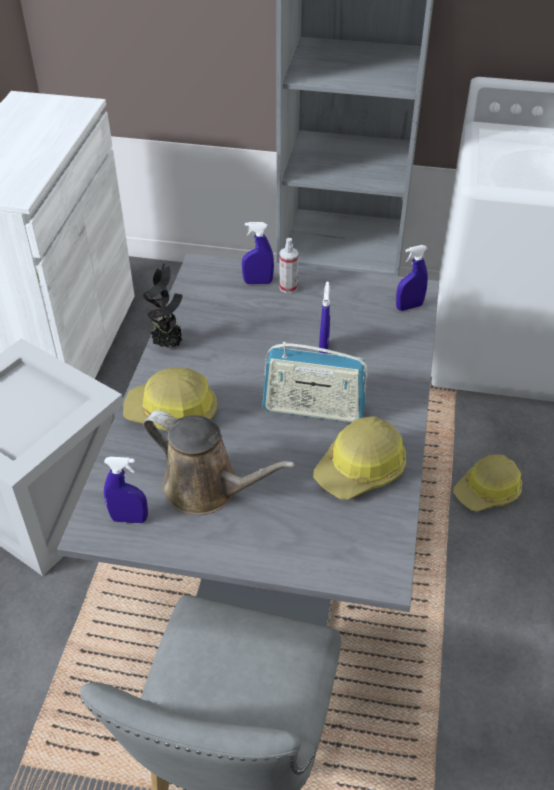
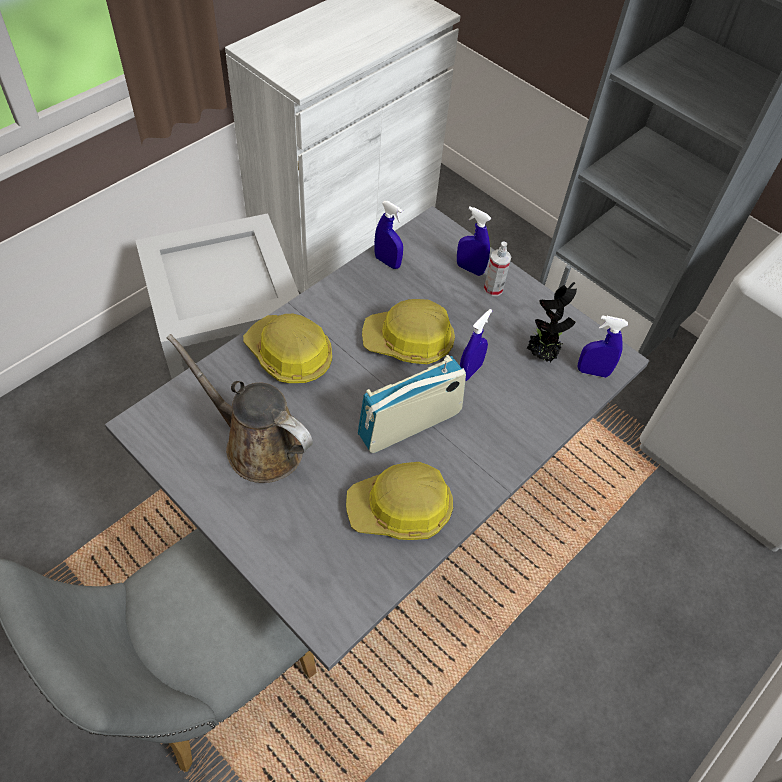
camera: 30 degrees right, 10 degrees up
(129, 519) = (176, 432): blue spray bottle -> blue spray bottle (387, 262)
(169, 344) = (340, 289): potted plant -> potted plant (542, 355)
(207, 488) = (257, 444): brown watering can -> brown watering can turned 150 degrees clockwise
(313, 409) = (409, 424): radio -> radio turned 105 degrees clockwise
(488, 491) = (607, 583): hard hat -> hard hat (409, 342)

